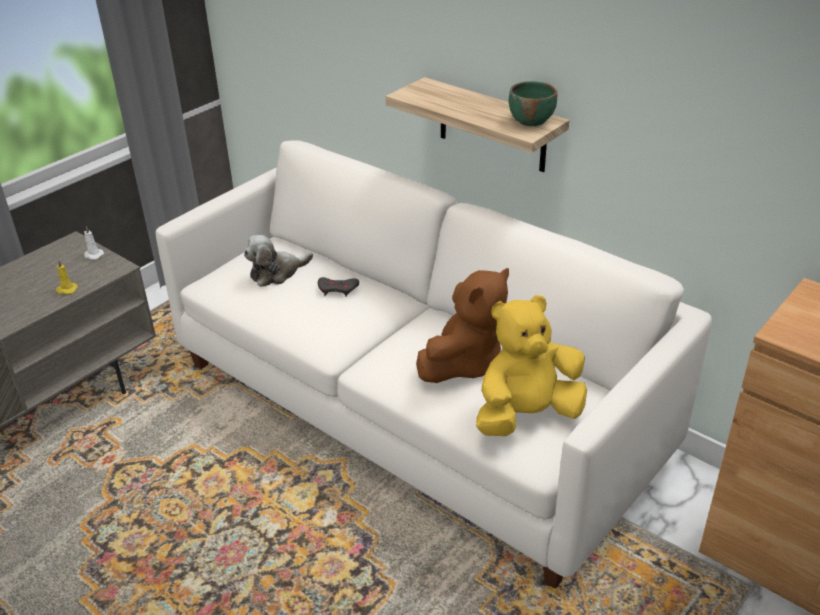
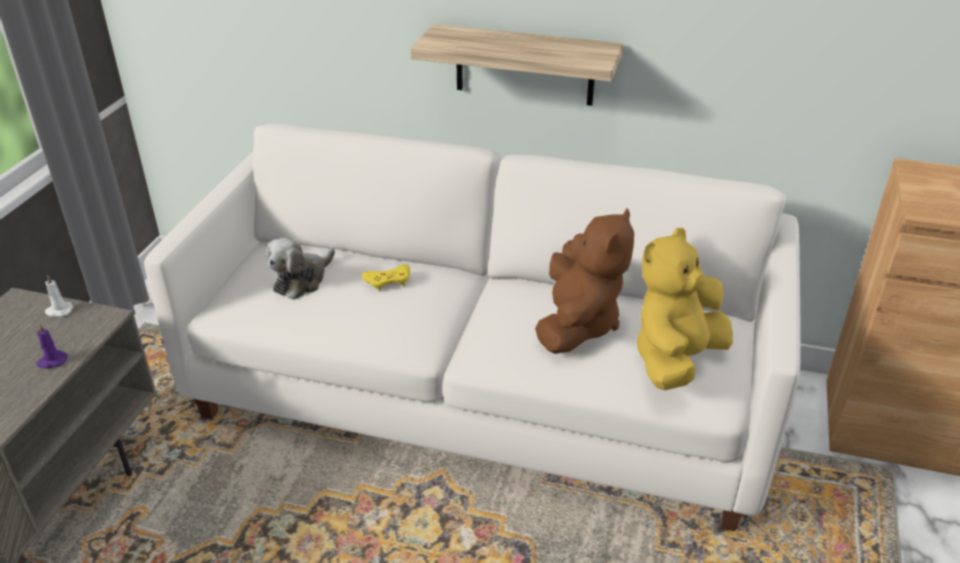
camera: 25 degrees left, 0 degrees up
(66, 290) = (52, 361): yellow candle -> purple candle
(337, 289) = (388, 281): grey game controller -> yellow game controller
(531, 120) = (588, 49): green bowl -> none

